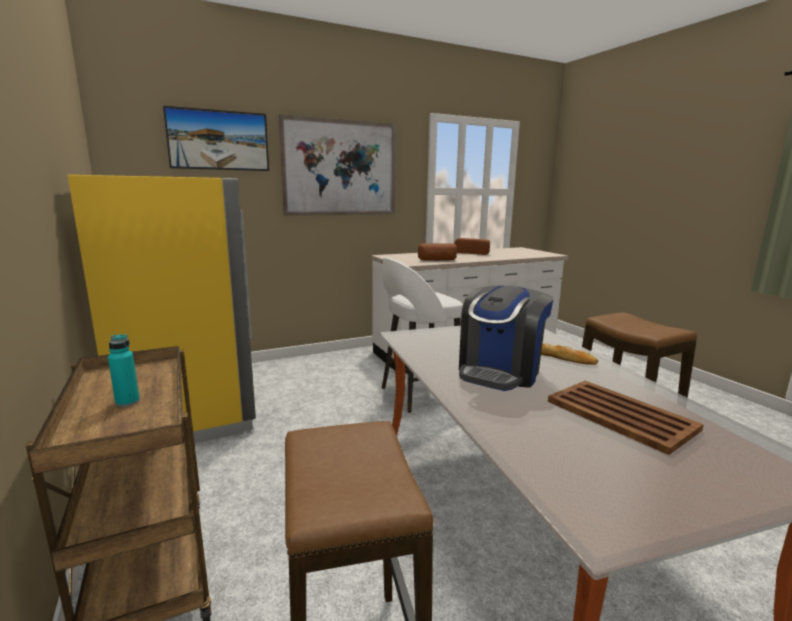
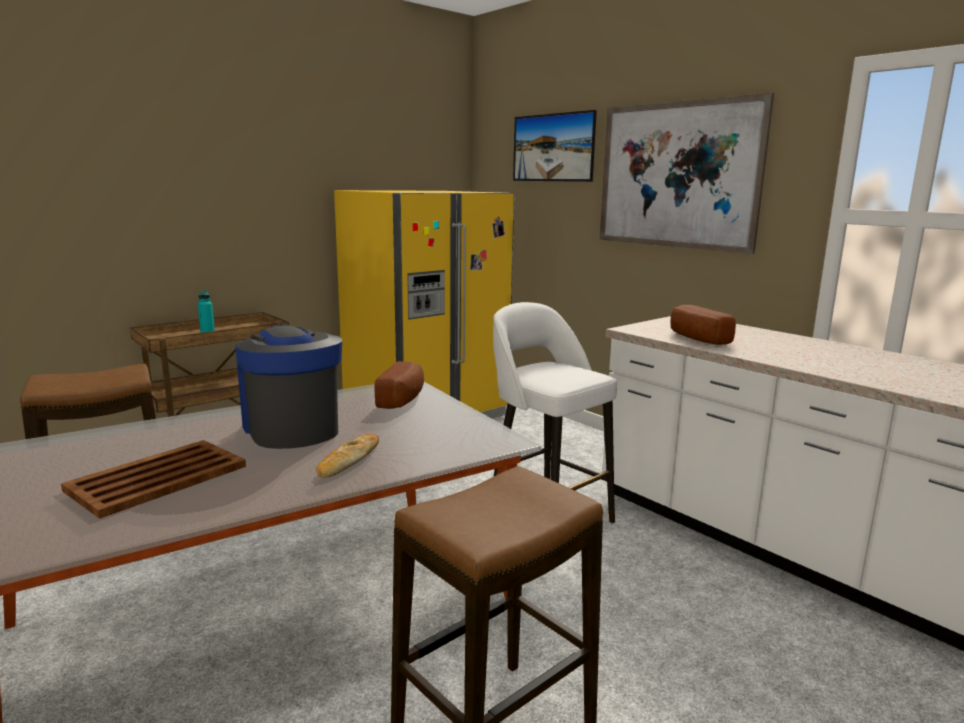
camera: 75 degrees right, 0 degrees up
(472, 253) = (841, 353): bread -> bread (403, 399)
(500, 372) = (292, 428): coffee machine -> coffee machine turned 45 degrees clockwise

